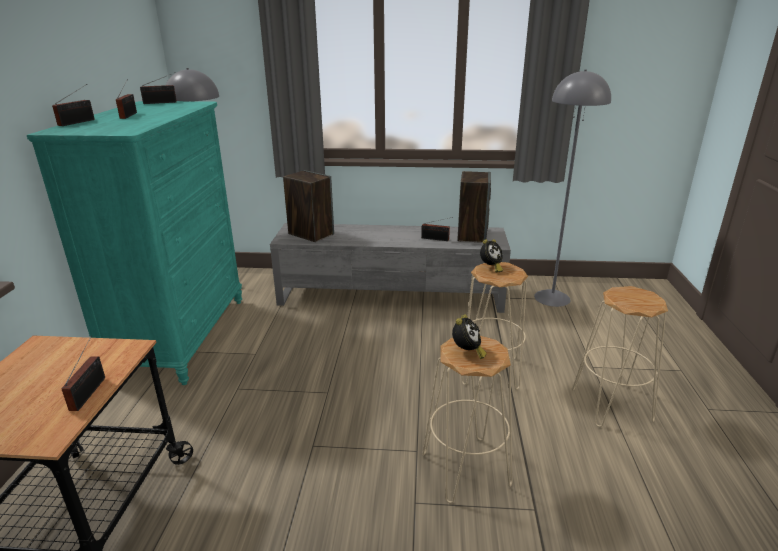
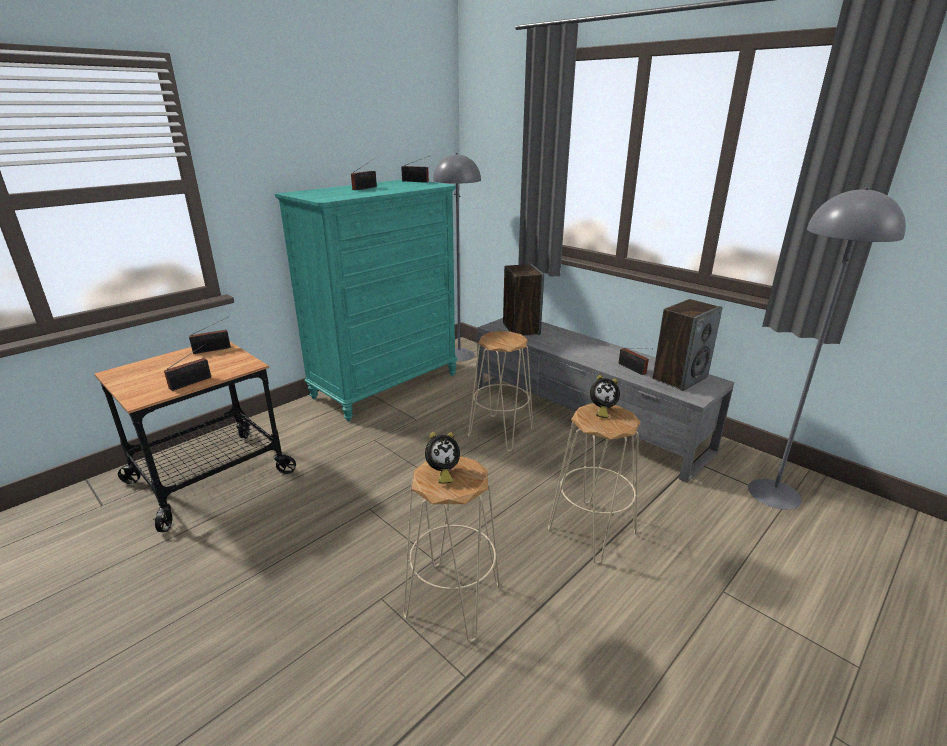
camera: 40 degrees right, 0 degrees up
(79, 122) = (324, 189): radio -> radio (214, 349)
(610, 405) = (688, 642): beige stool -> beige stool (500, 433)

